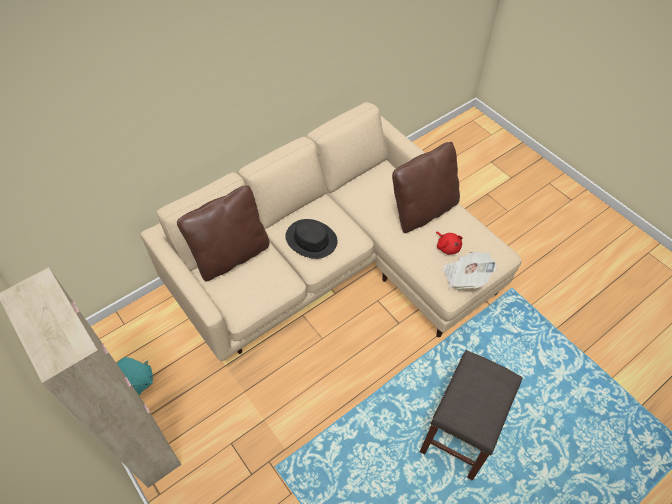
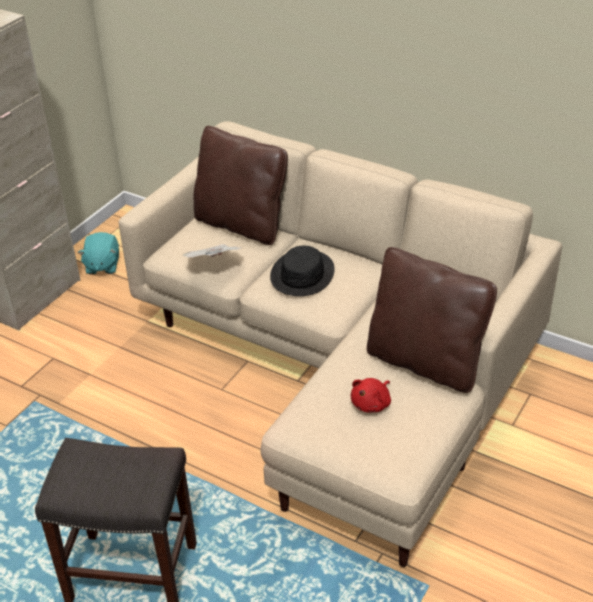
camera: 70 degrees right, 15 degrees down
(465, 277) = (326, 436): newspaper -> newspaper (214, 263)

